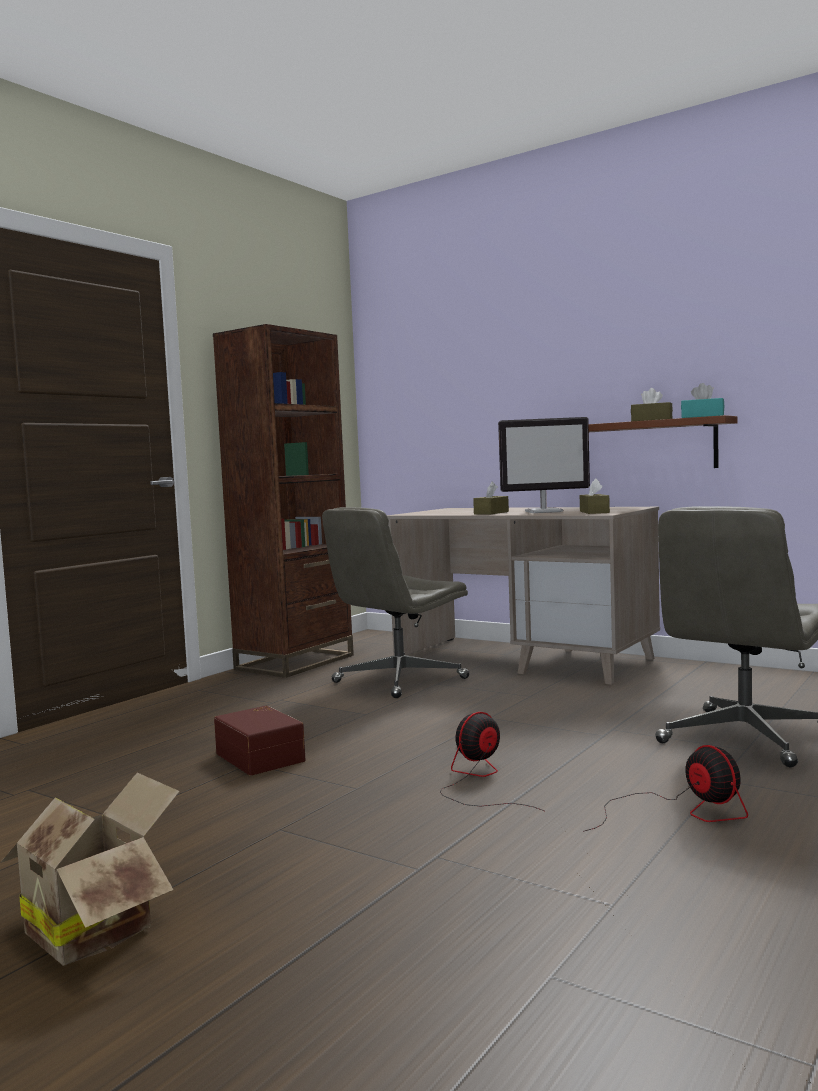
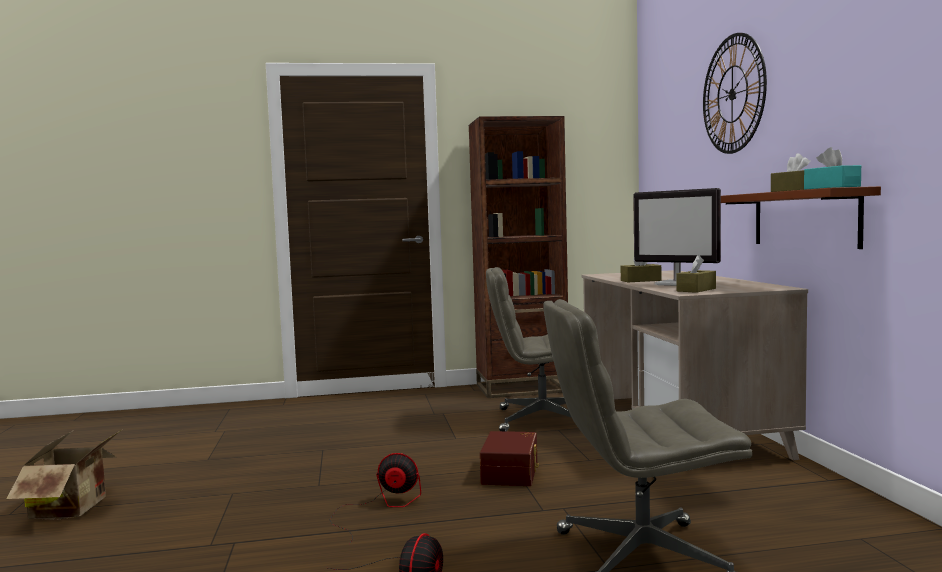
camera: 45 degrees right, 0 degrees up
(262, 756) = (337, 447): brown storage box -> brown storage box (512, 472)
(534, 331) = (732, 94): none -> wall clock

